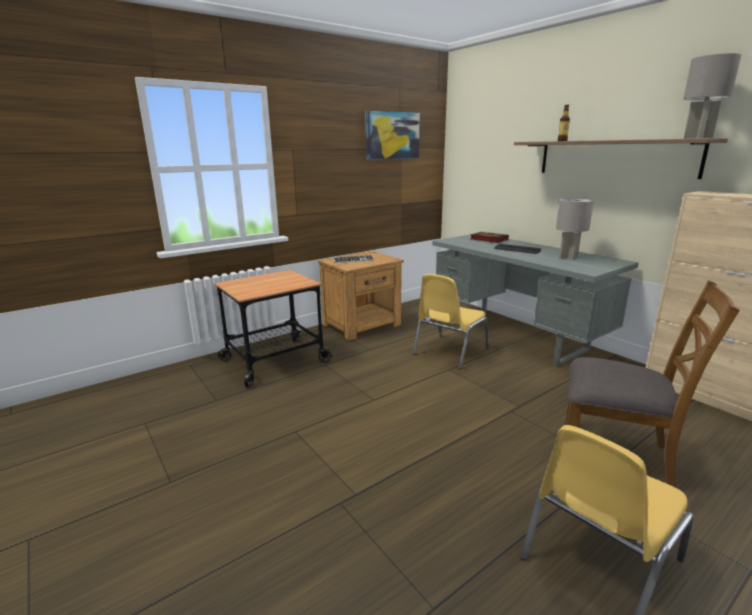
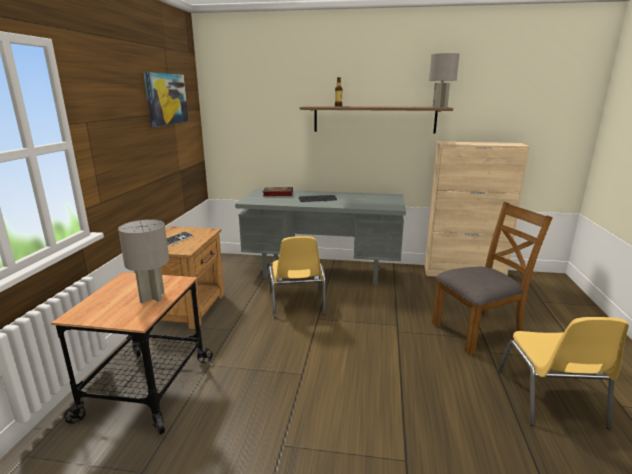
camera: 45 degrees left, 0 degrees up
(568, 257) = (361, 199): grey table lamp -> grey table lamp (152, 297)

